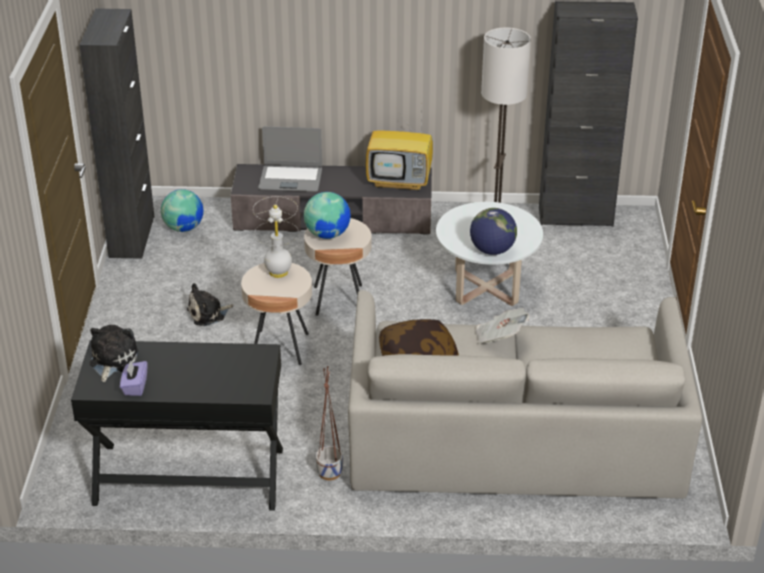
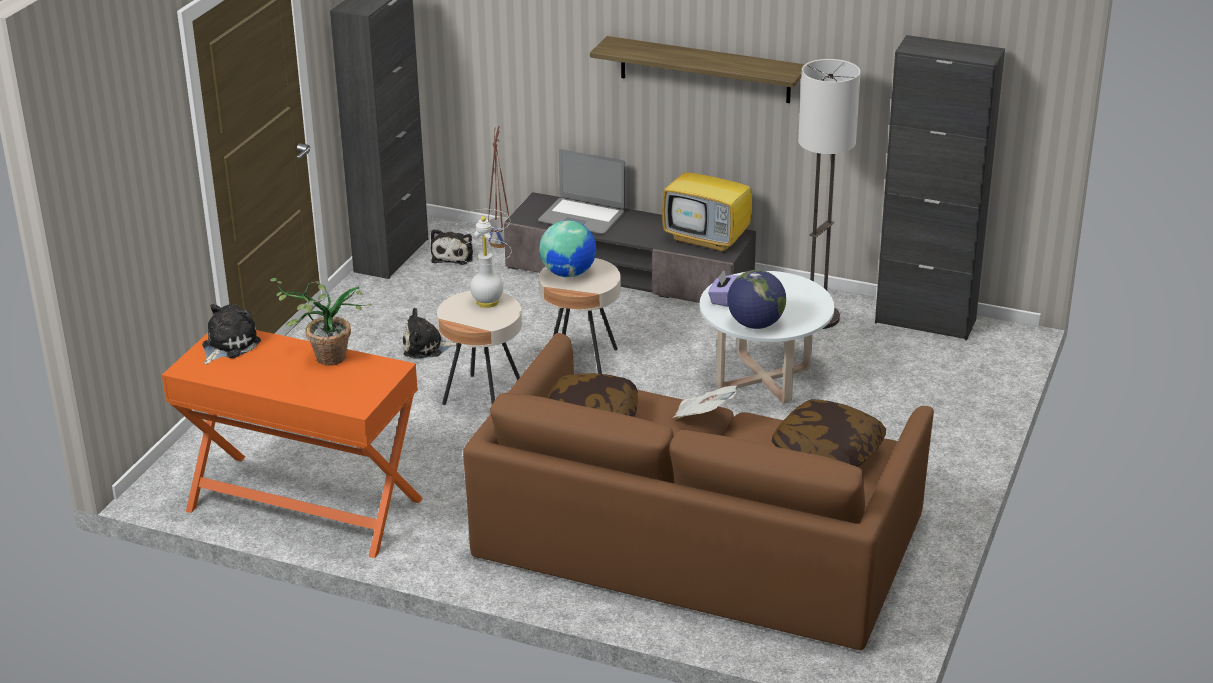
camera: 20 degrees right, 5 degrees down
(135, 386) = (234, 375): purple tissue box -> purple tissue box (723, 298)
(184, 228) = (453, 256): globe -> plush toy
(189, 477) = (303, 505): black console table -> orange console table
(200, 356) = (322, 359): none -> potted plant
(329, 472) = (458, 533): planter -> planter (499, 243)
(385, 47) = (705, 70): none -> shelf
(513, 432) = (697, 536): grey sofa -> brown sofa
(607, 347) = (827, 452): none -> pillow

